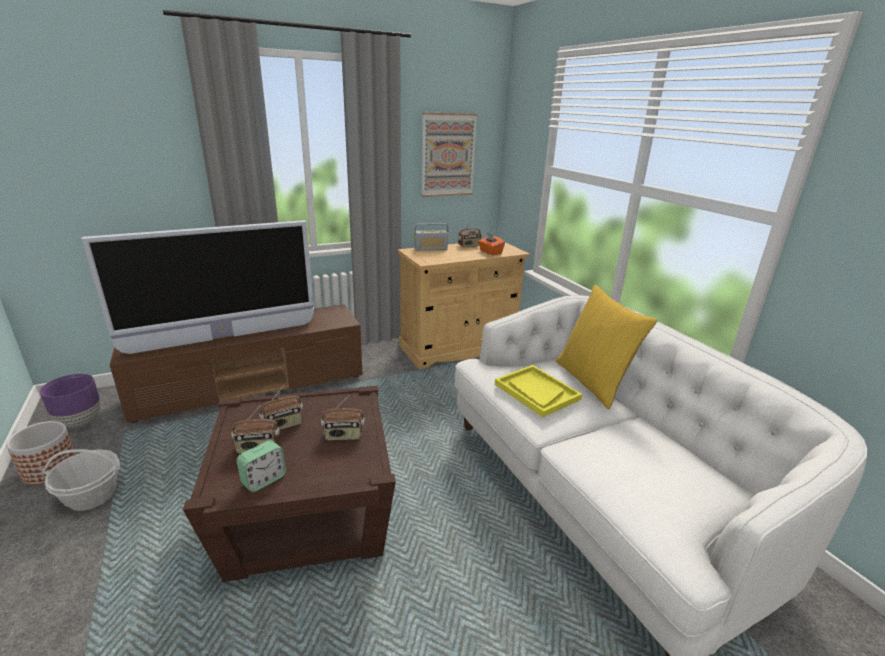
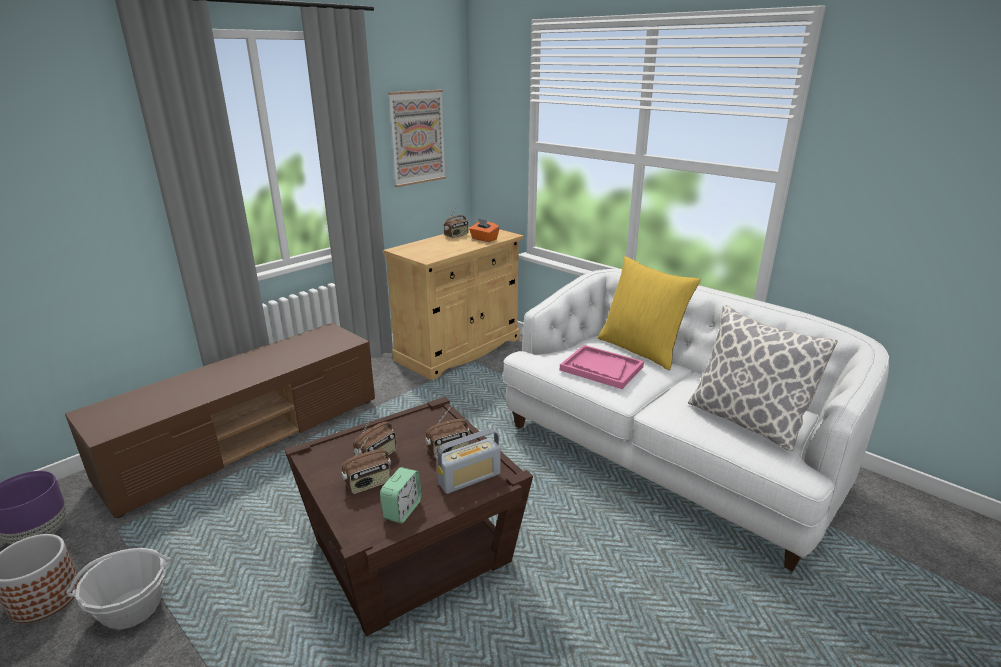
camera: 20 degrees left, 0 degrees up
(223, 337) = (215, 386): television -> none
(431, 249) = (419, 244): radio -> radio (469, 478)
(536, 392) = (601, 368): yellow tray -> pink tray
(657, 486) = (745, 421): none -> pillow

